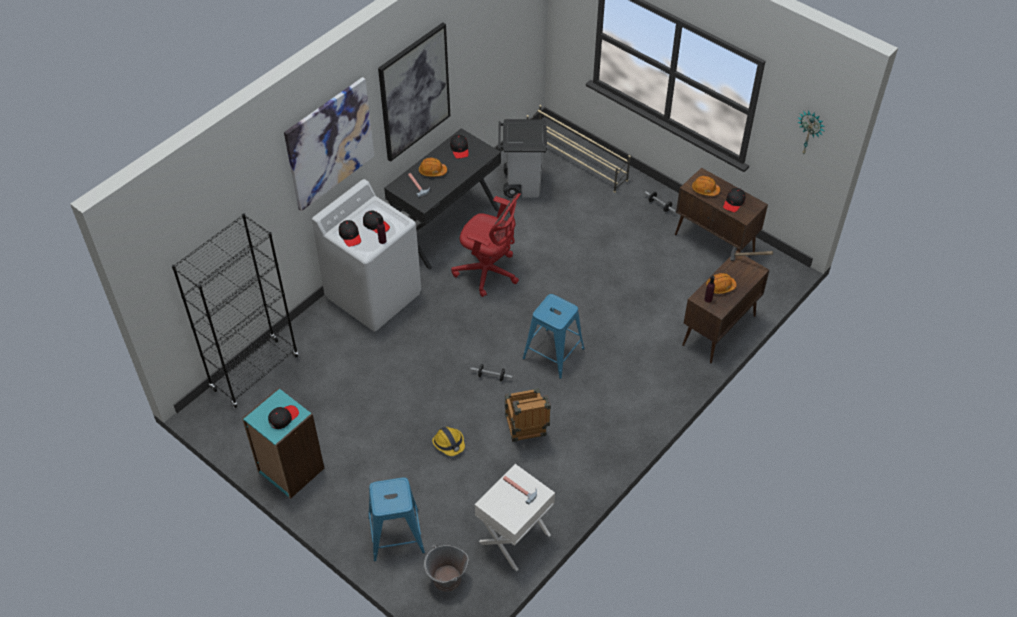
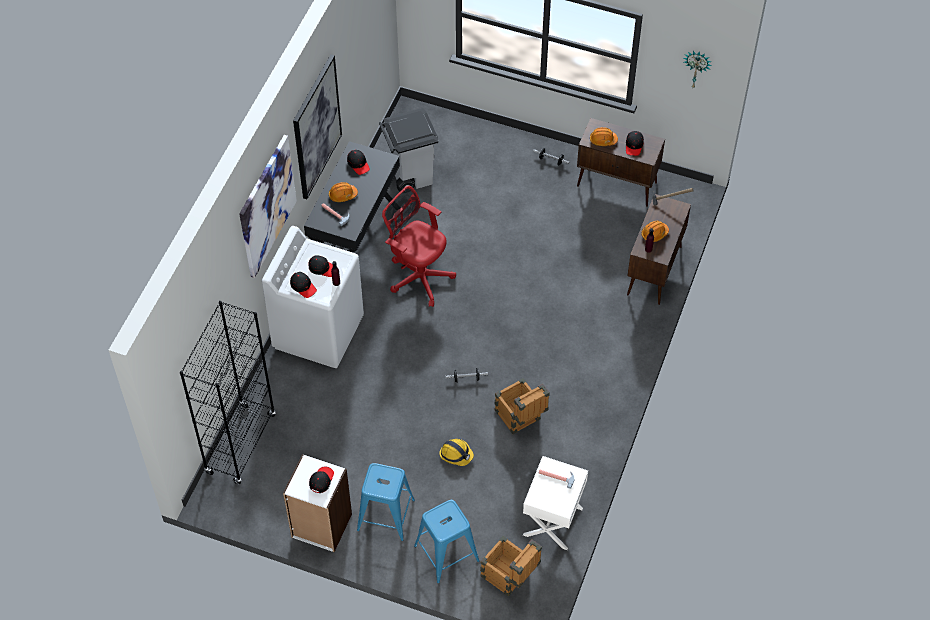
camera: 20 degrees left, 5 degrees up
(290, 470) = (321, 526): turquoise bookcase -> white bookcase
(447, 579) = (510, 577): grey bucket -> crate
(489, 272) = (418, 276): red office chair -> red office chair turned 150 degrees counterclockwise
(553, 353) = (514, 338): blue stool -> blue stool (386, 515)
(576, 161) = (452, 135): beige shoe rack -> none

